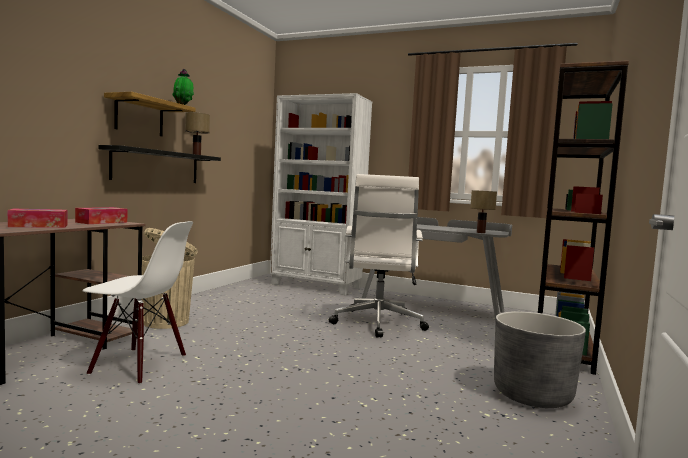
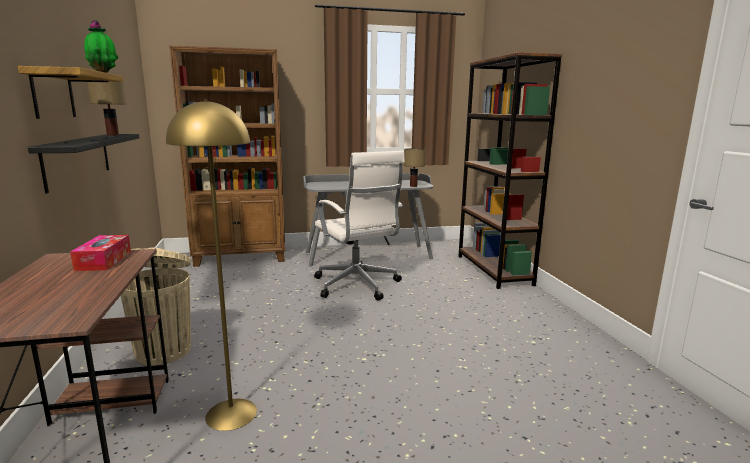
camera: 35 degrees left, 10 degrees up
(38, 226) = (66, 295): tissue box -> none
(138, 365) = (231, 414): white chair -> yellow floor lamp
(316, 286) = (241, 257): white bookcase -> brown bookcase
(532, 395) = (531, 315): grey planter -> none

